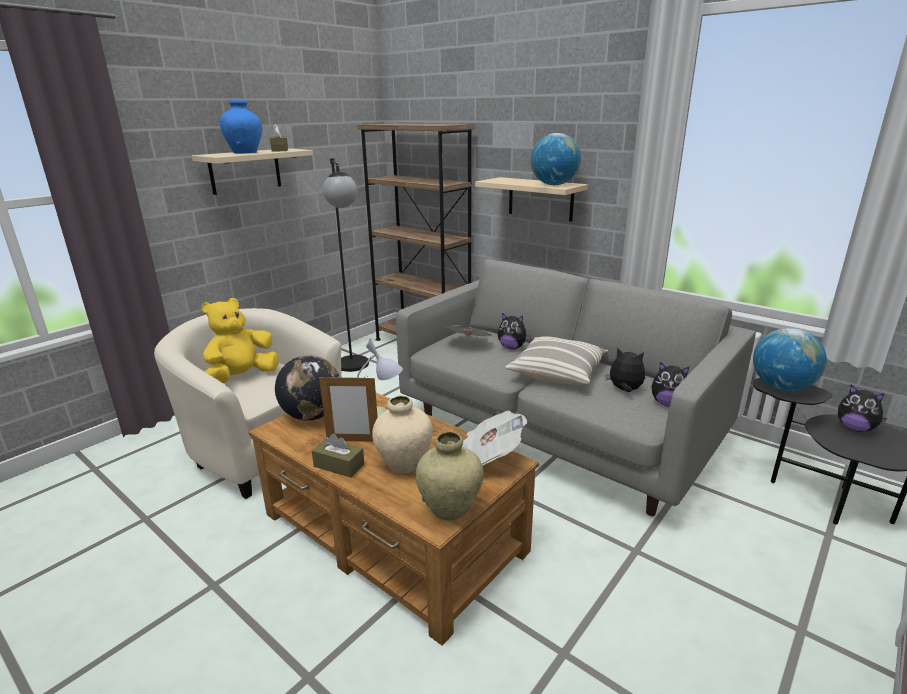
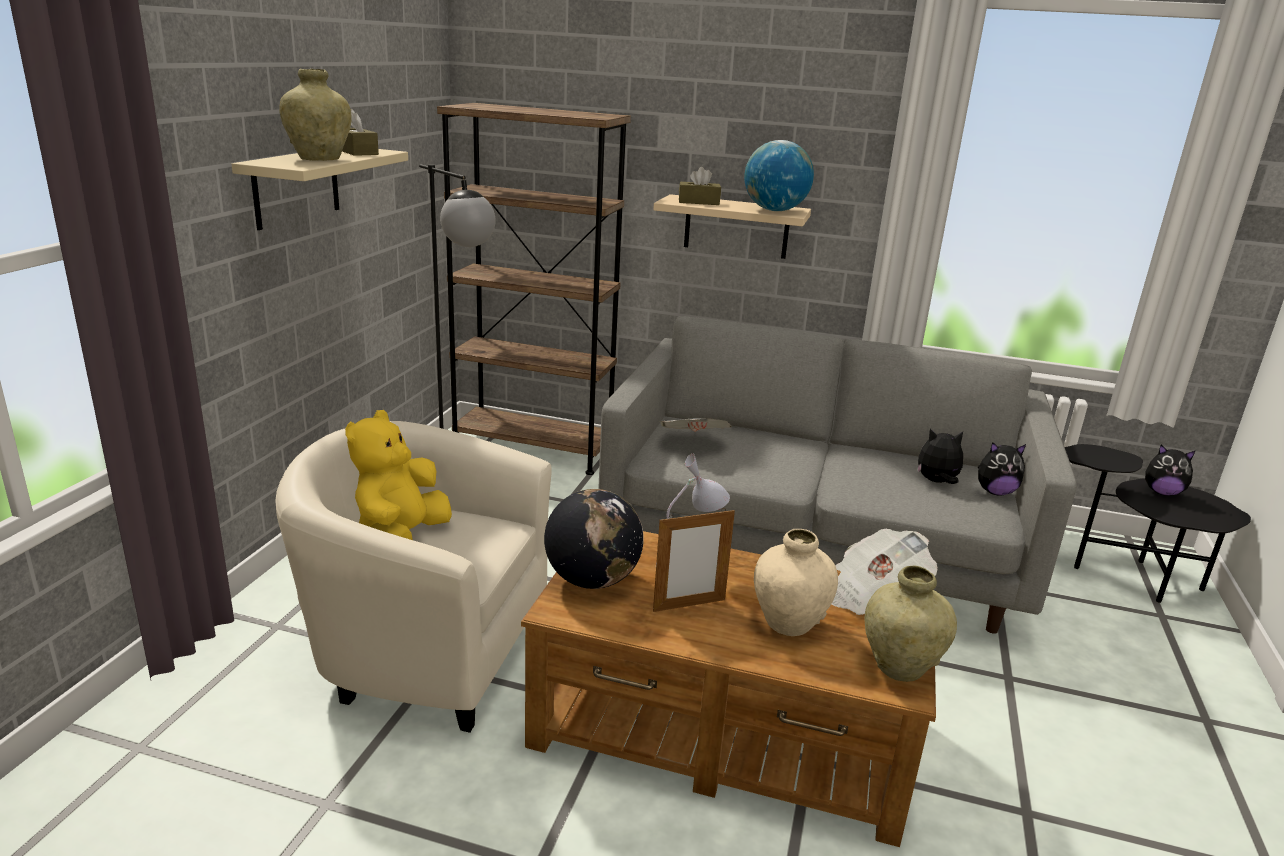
camera: 25 degrees left, 0 degrees up
(245, 153) = (320, 159): blue vase -> beige vase
(339, 465) = (709, 642): brown tissue box -> brown tissue box (698, 202)
(512, 347) = (753, 441): plush toy -> none
(557, 373) = (842, 470): pillow -> none
(781, 387) = (1092, 455): globe -> none

